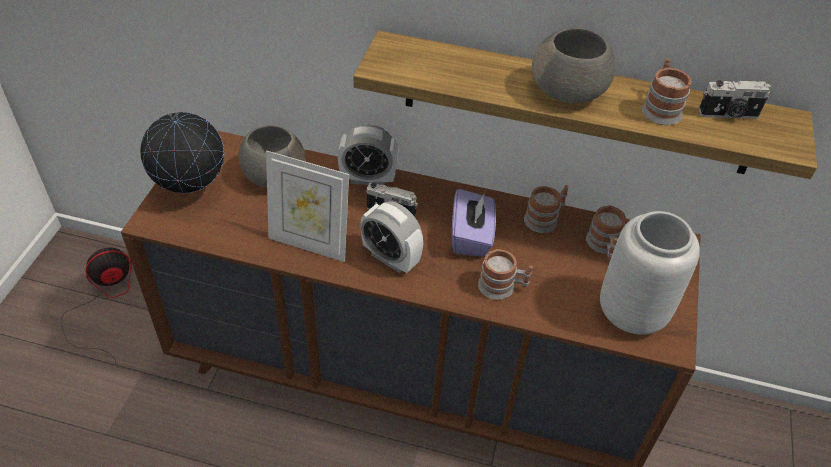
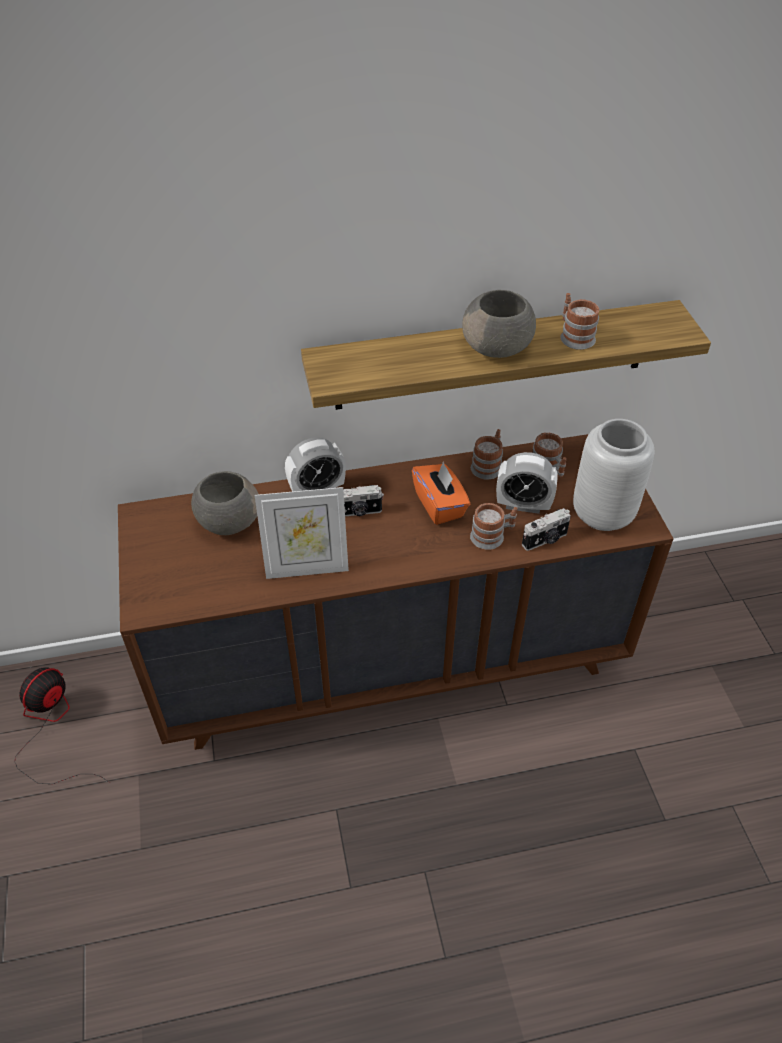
camera: 25 degrees left, 0 degrees up
(191, 189) = (160, 565): globe -> none
(391, 258) = (386, 551): alarm clock -> alarm clock (523, 505)
(471, 237) = (440, 505): purple tissue box -> orange tissue box
(729, 115) = (626, 323): camera -> camera (545, 540)

